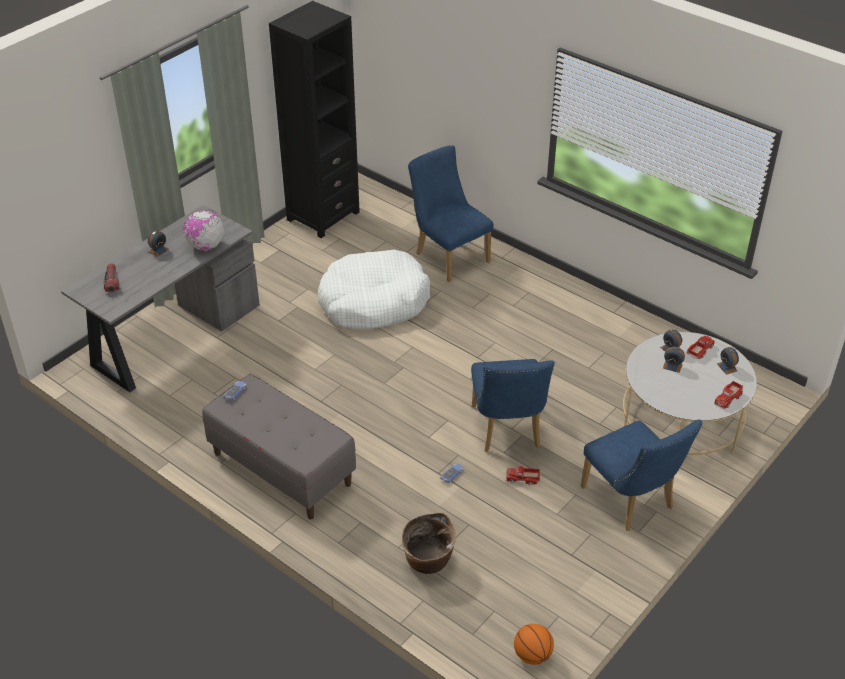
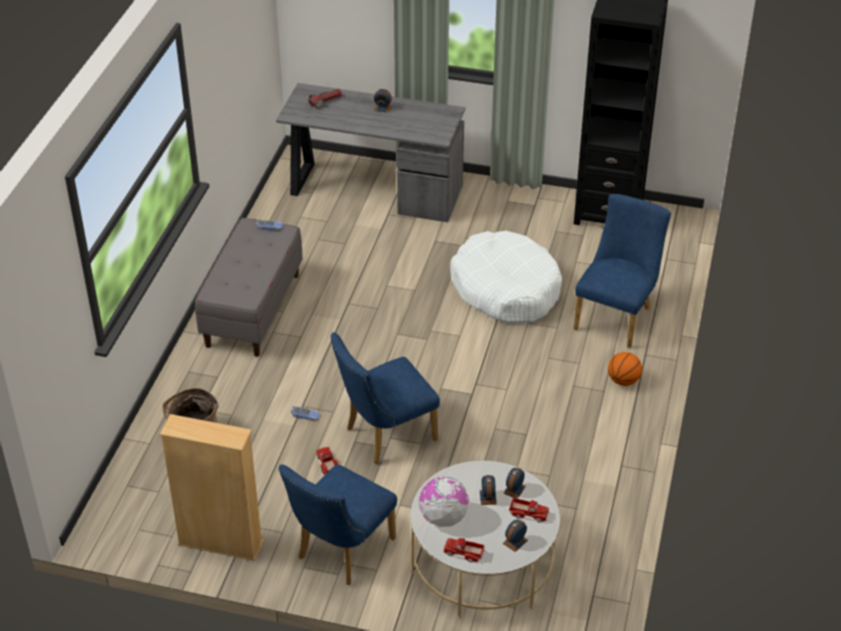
camera: 65 degrees right, 0 degrees up
(206, 246) = (407, 129): globe -> globe (443, 518)
(532, 655) = (120, 531): basketball -> basketball (623, 381)
(584, 581) = (220, 543): none -> beige bookcase

